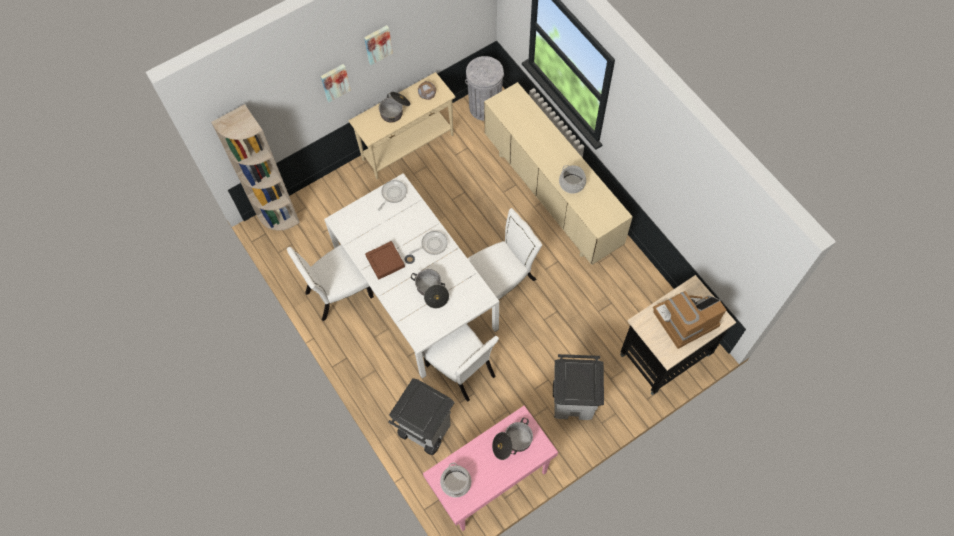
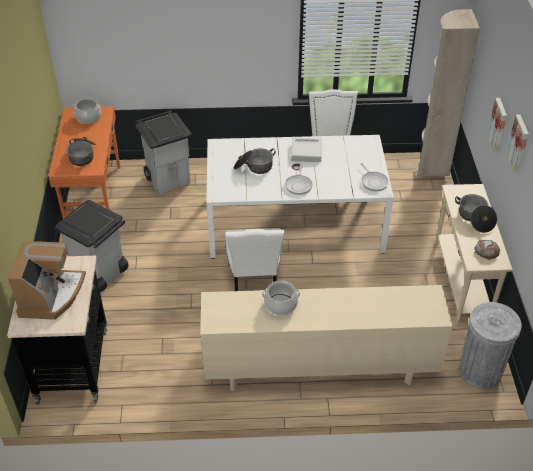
camera: 120 degrees right, 20 degrees down
(385, 261) = (306, 152): brown tray -> grey tray
(461, 368) = (198, 220): white chair -> none
(490, 482) = (93, 196): pink console table -> orange console table

